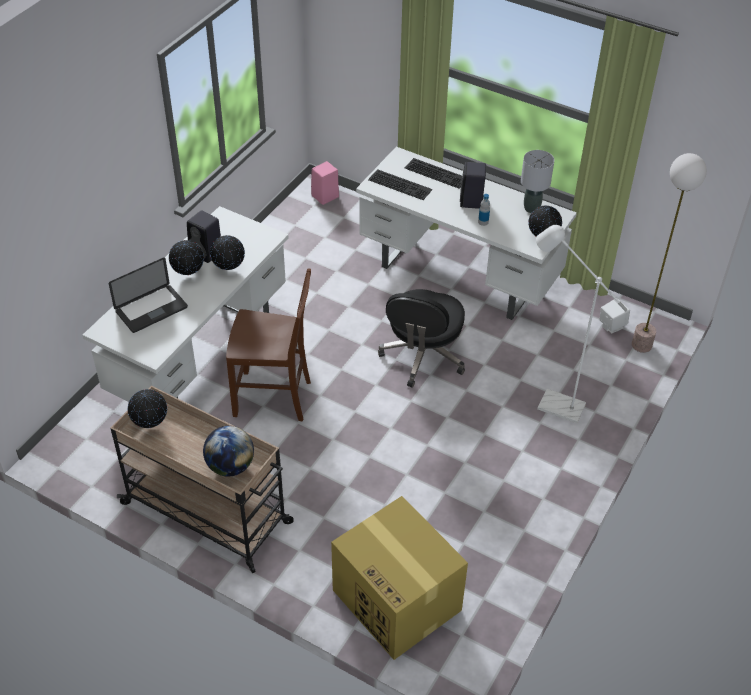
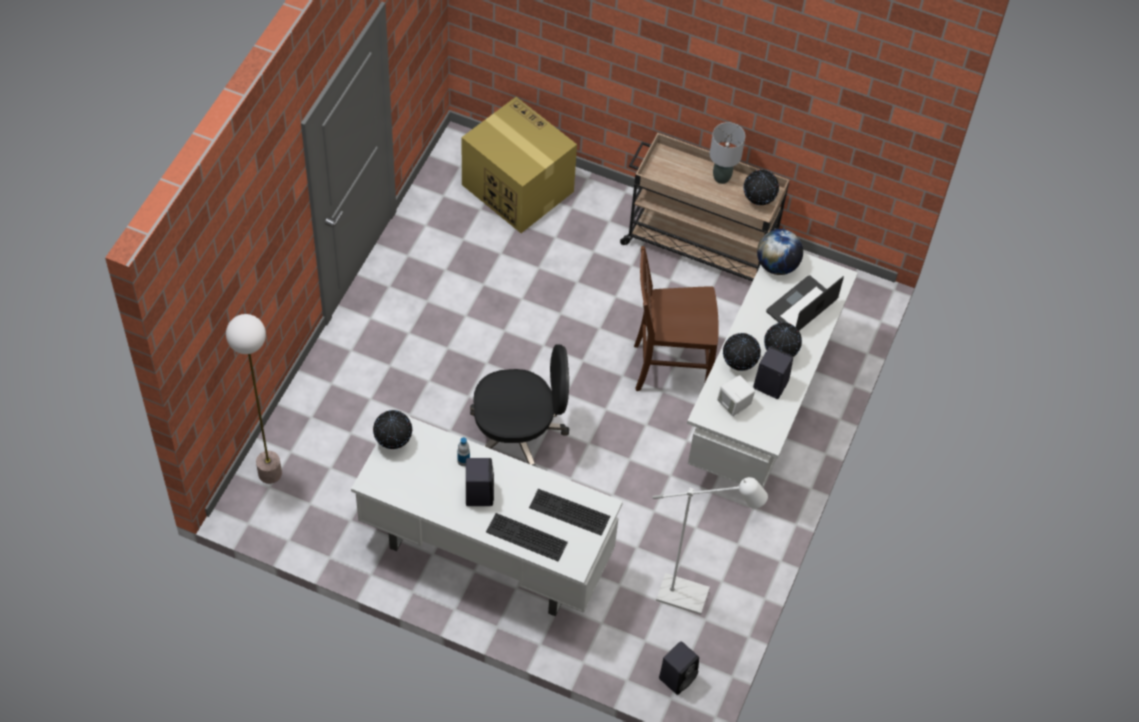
camera: 170 degrees right, 10 degrees up
(230, 466) = (675, 170): globe -> globe (777, 265)
(324, 197) = (678, 676): pink speaker -> black speaker
(423, 356) = (518, 434): black office chair -> black office chair turned 75 degrees clockwise
(531, 208) = (405, 488): grey table lamp -> grey table lamp (721, 177)
(553, 404) = (375, 388): white floor lamp -> white floor lamp (692, 597)
(611, 325) = (302, 497): white speaker -> white speaker (734, 405)

